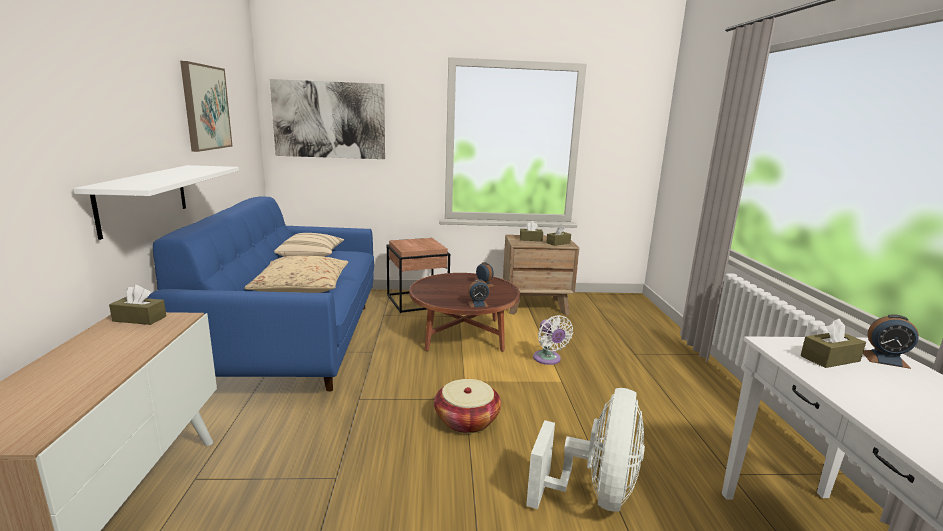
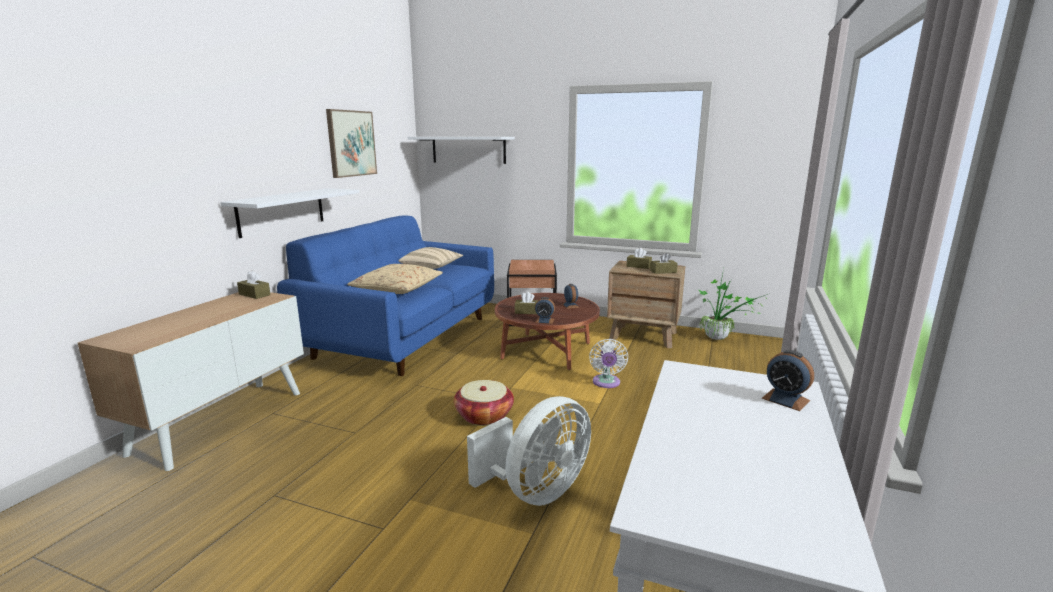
camera: 25 degrees right, 0 degrees up
(329, 120) = (468, 149): picture -> white shelf
(599, 300) = (721, 339): none -> potted plant
(830, 358) = (719, 389): brown tissue box -> brown tissue box (527, 312)

